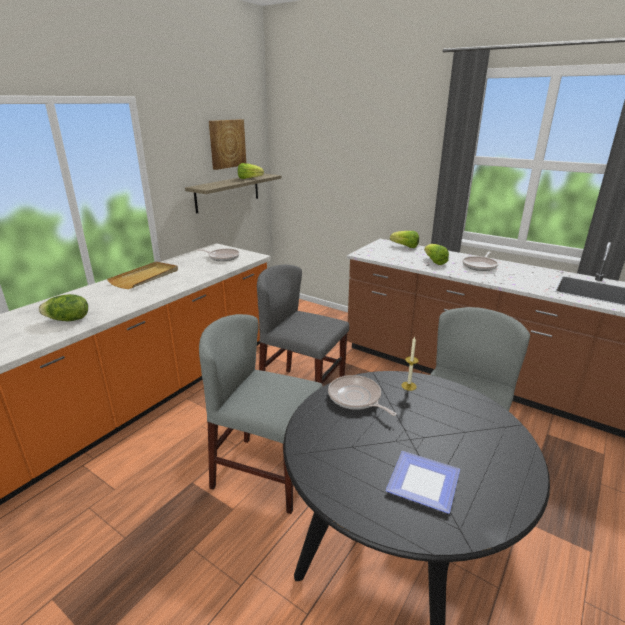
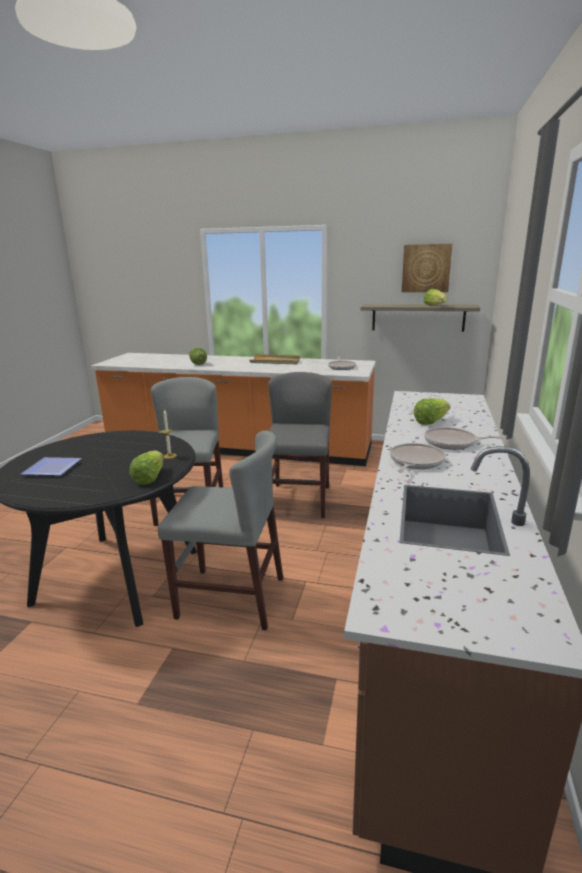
camera: 70 degrees right, 5 degrees down
(356, 398) = (147, 442): frying pan -> frying pan (415, 462)
(405, 246) = (469, 406): lettuce -> lettuce (149, 478)

